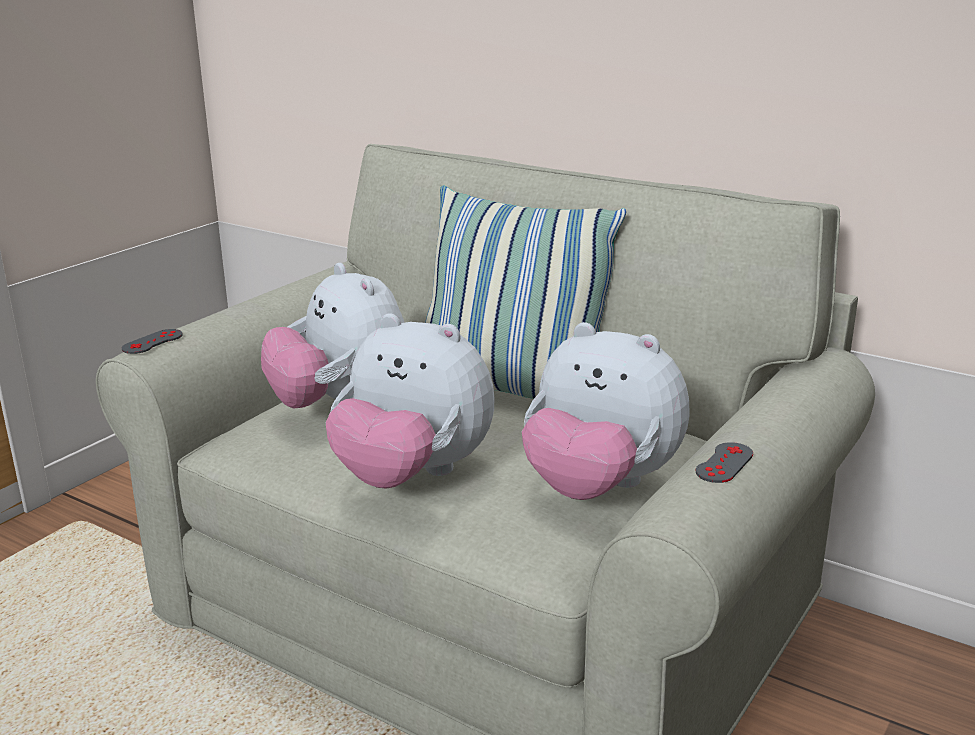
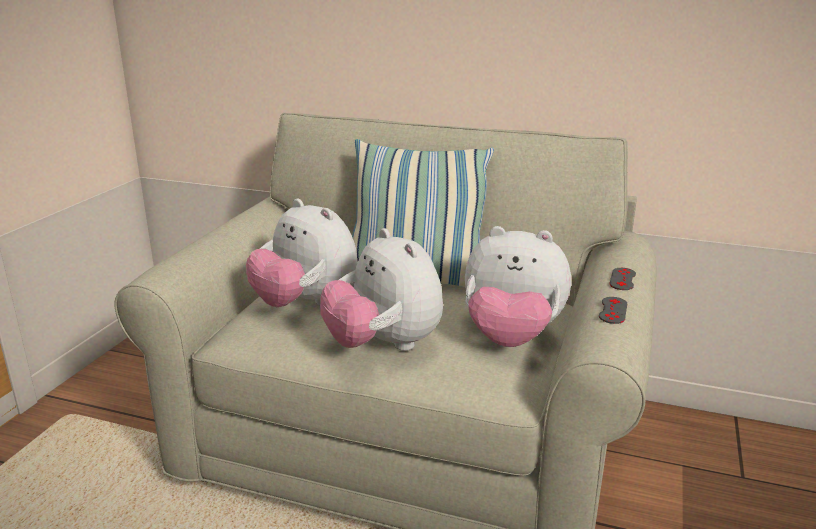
camera: 15 degrees left, 0 degrees up
(152, 342) = (158, 269): grey game controller -> grey game controller (622, 279)
(412, 476) = (383, 345): plush toy -> plush toy turned 45 degrees clockwise

